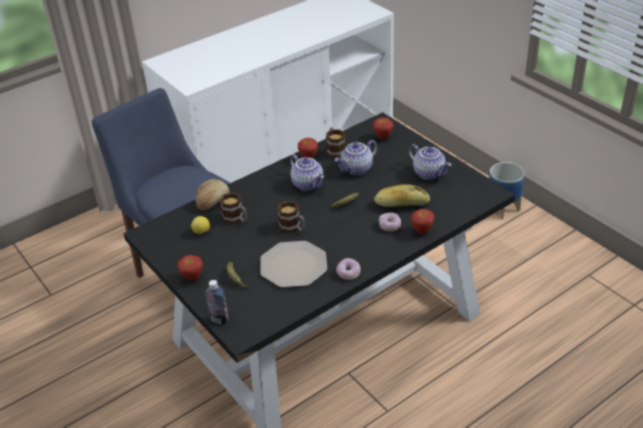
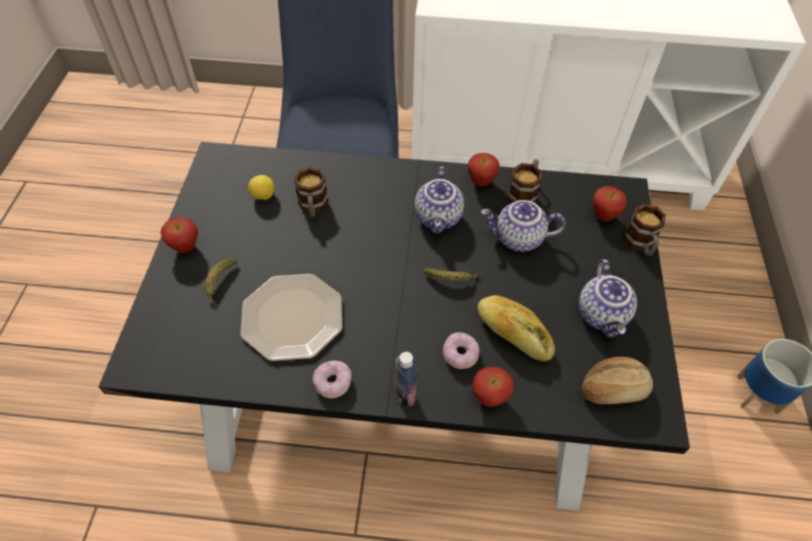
camera: 40 degrees right, 15 degrees up
(212, 201) = (319, 165): bread -> bread (613, 389)
(219, 319) = (142, 324): bottle -> bottle (405, 394)
(293, 228) = (352, 265): mug -> mug (640, 244)

